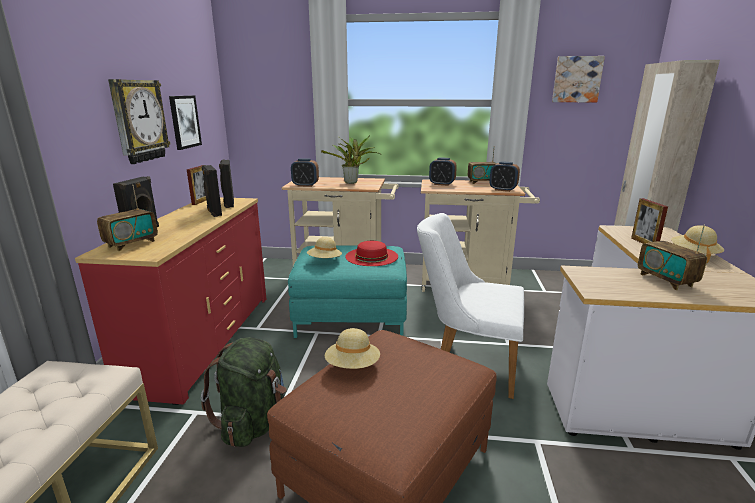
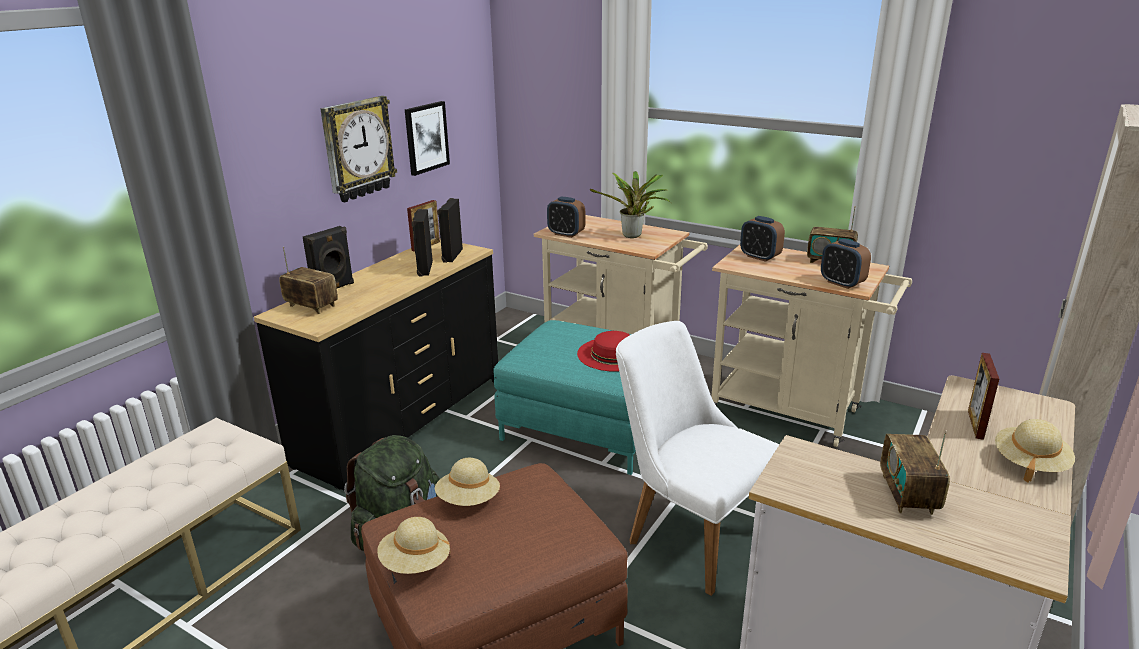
camera: 25 degrees right, 5 degrees up
(131, 244) = (311, 306): radio -> radio turned 120 degrees counterclockwise
(203, 340) = (401, 418): red dresser -> black dresser
(324, 261) = (549, 349): beige hat -> beige hat (415, 563)
(576, 79) = (1024, 106): picture -> none

